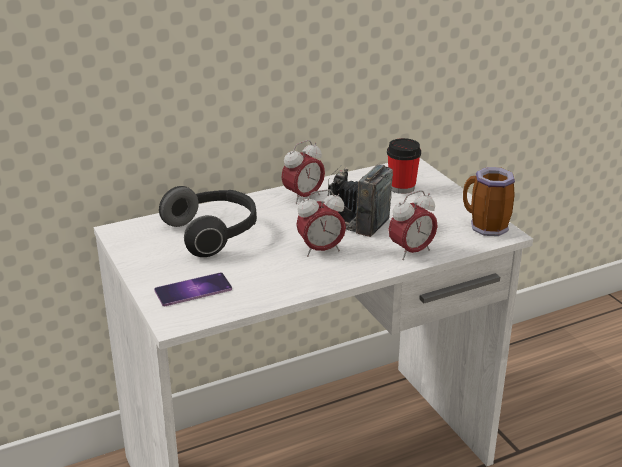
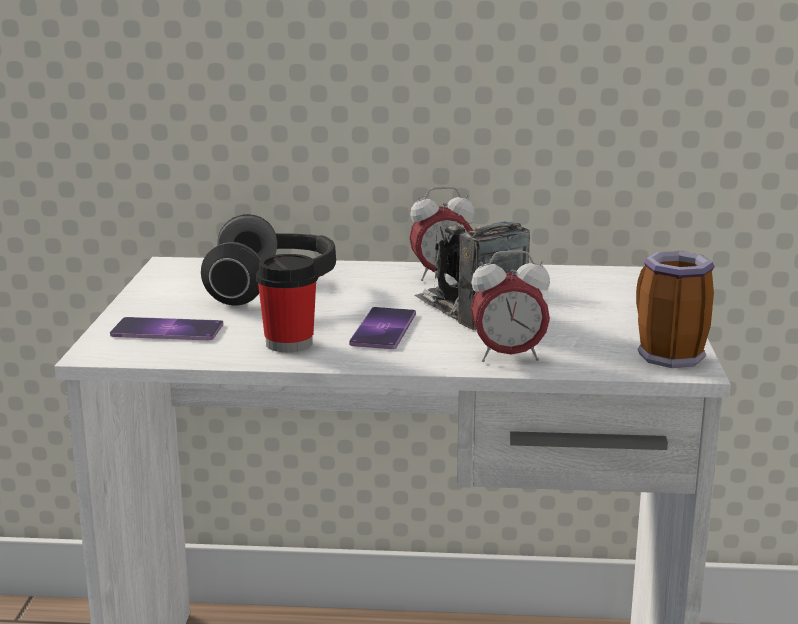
camera: 30 degrees right, 10 degrees down
(321, 250) = (383, 329): alarm clock -> phone
(402, 187) = (597, 292): cup -> cup (289, 343)

